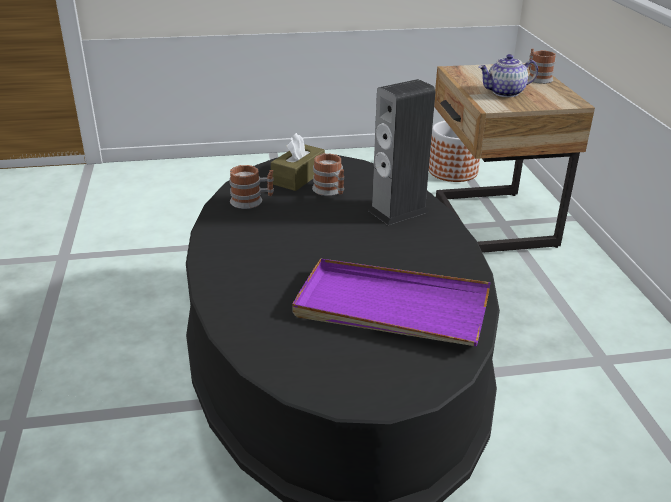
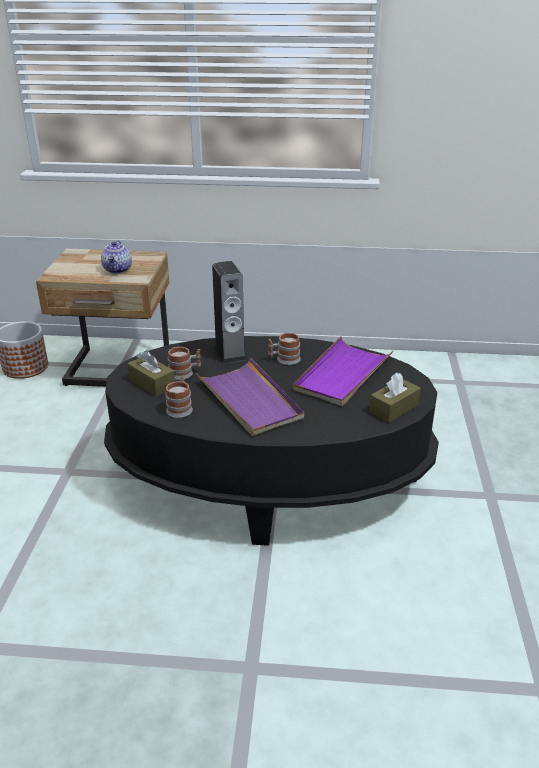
camera: 75 degrees left, 0 degrees up
(285, 241) = (250, 400): none -> purple tray
(307, 370) = (393, 408): none -> brown tissue box
(537, 78) = (100, 254): mug -> mug (284, 359)

